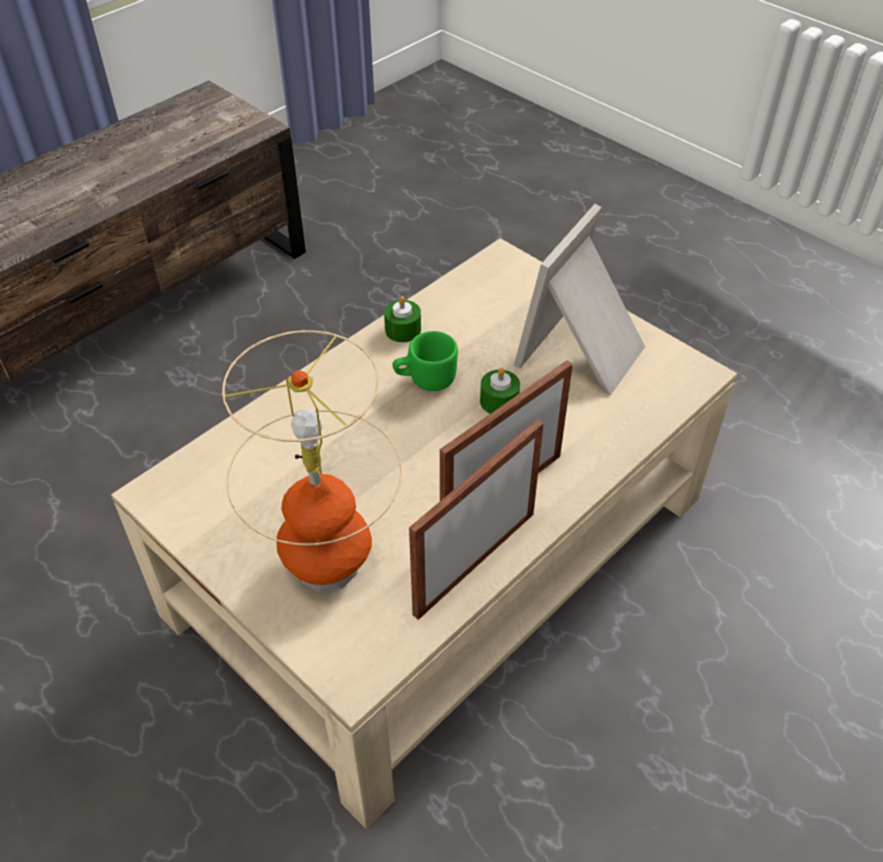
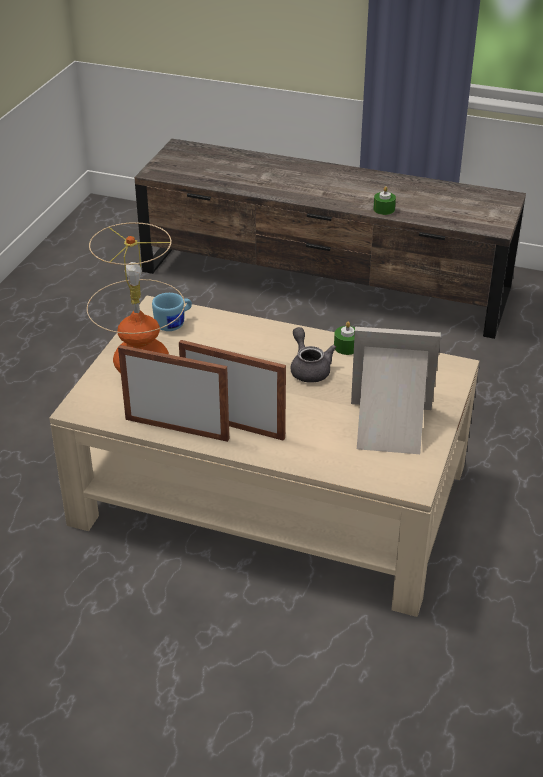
camera: 65 degrees right, 10 degrees down
(216, 484) = (174, 323): none -> blue mug
(425, 379) = (309, 369): green mug -> grey teapot
(499, 401) = (313, 403): green candle -> green candle (384, 209)

